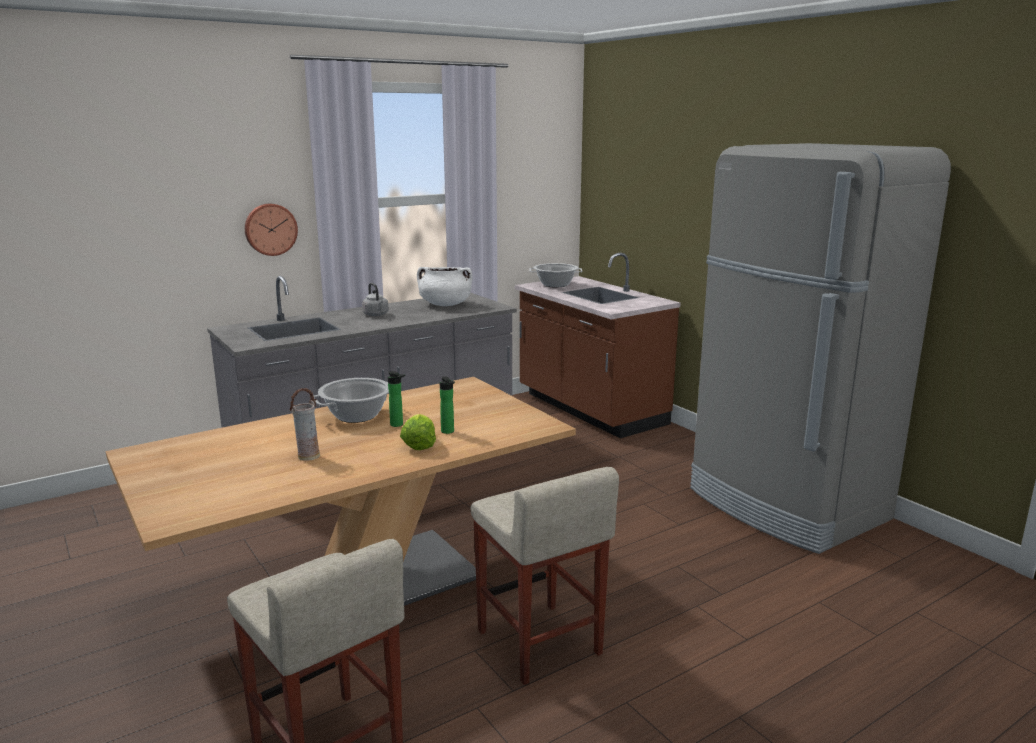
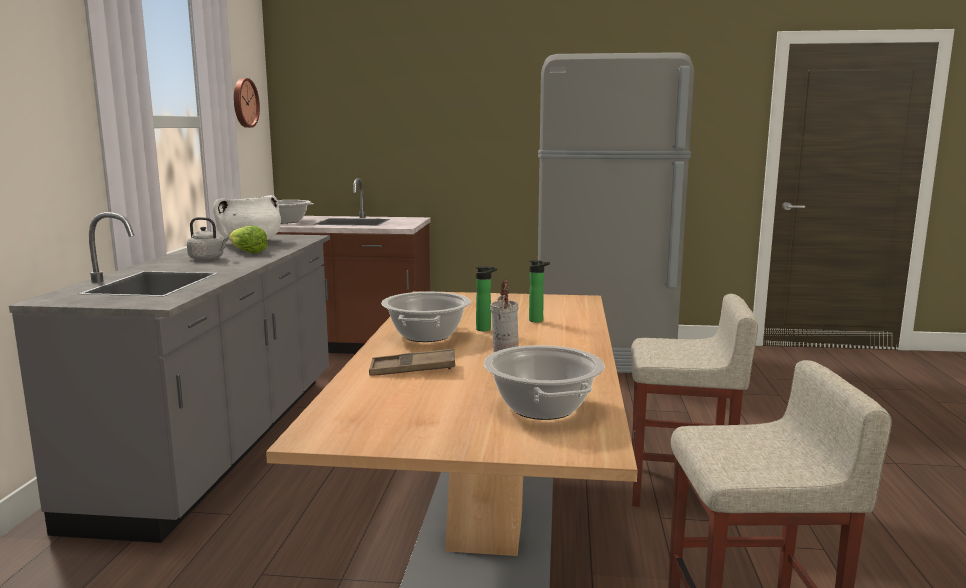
camera: 50 degrees left, 5 degrees down
(234, 489) = (543, 408): none -> cooking pot
(270, 229) = (40, 151): wall clock -> wall clock (244, 103)
(274, 436) = (413, 369): none -> brown tray
(419, 444) = (549, 332): lettuce -> lettuce (247, 252)

